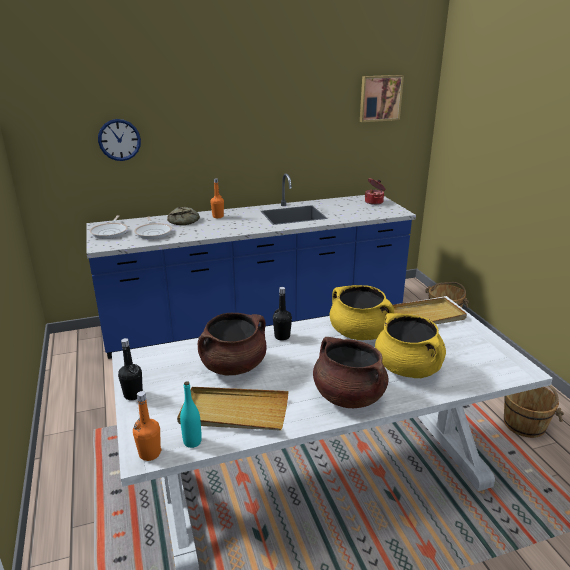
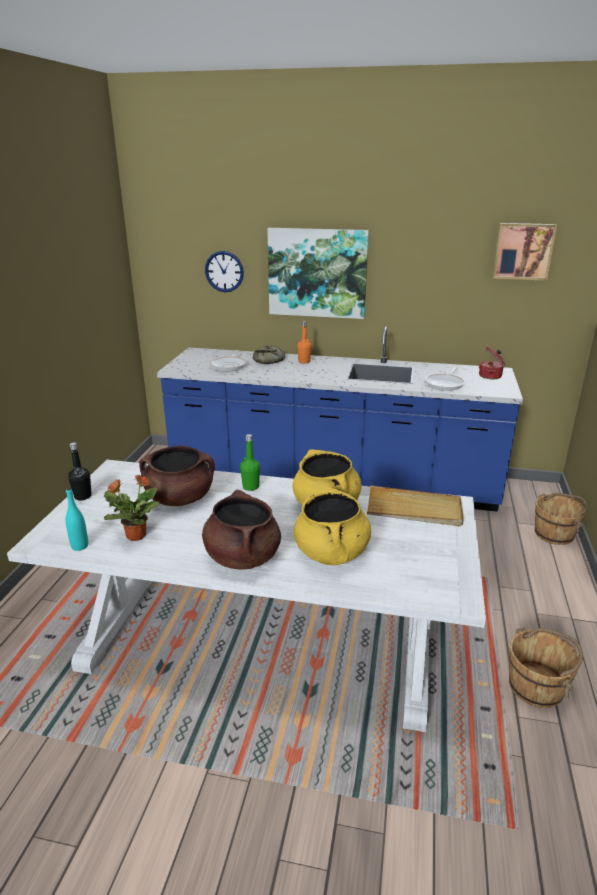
camera: 30 degrees right, 0 degrees up
(110, 232) = (196, 358): frying pan -> frying pan (445, 384)
(150, 453) = (43, 543): orange bottle -> none
(214, 132) = (317, 273): none -> picture
(234, 412) = (135, 535): beige tray -> potted plant
(282, 336) = (251, 487): black bottle -> green bottle

